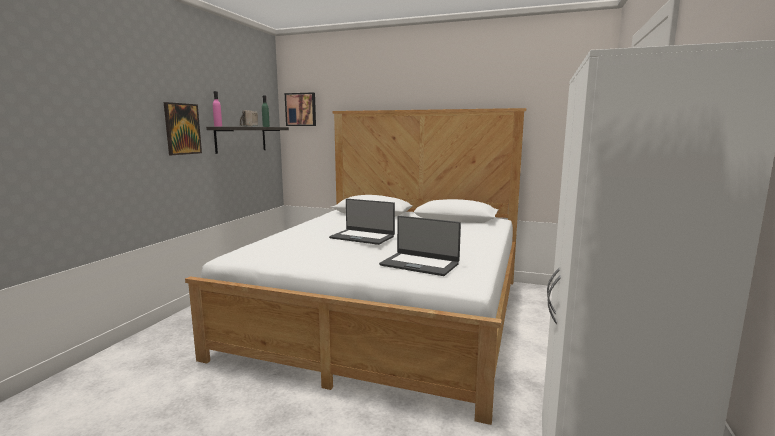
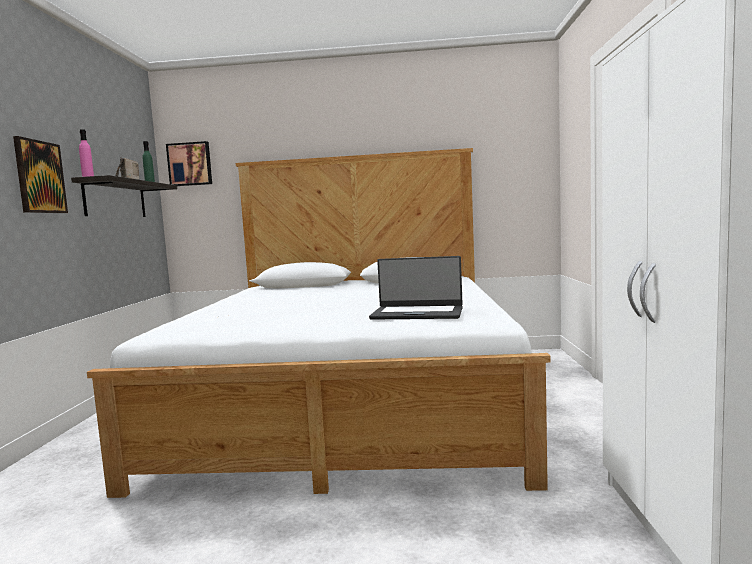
camera: 15 degrees left, 5 degrees down
(362, 237) = (318, 301): laptop -> none

